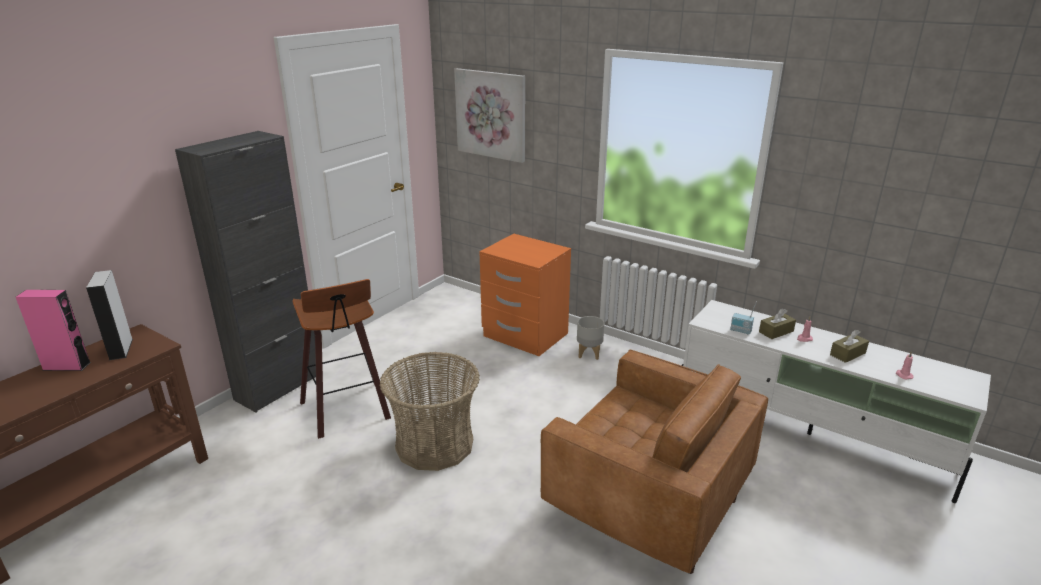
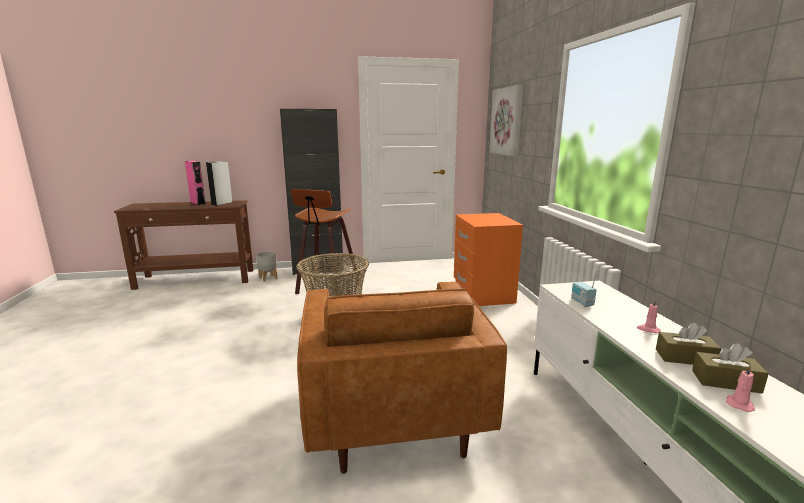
camera: 45 degrees right, 10 degrees down
(589, 353) = (512, 318): grey planter -> grey planter (268, 278)
(776, 331) = (623, 315): brown tissue box -> brown tissue box (725, 381)

